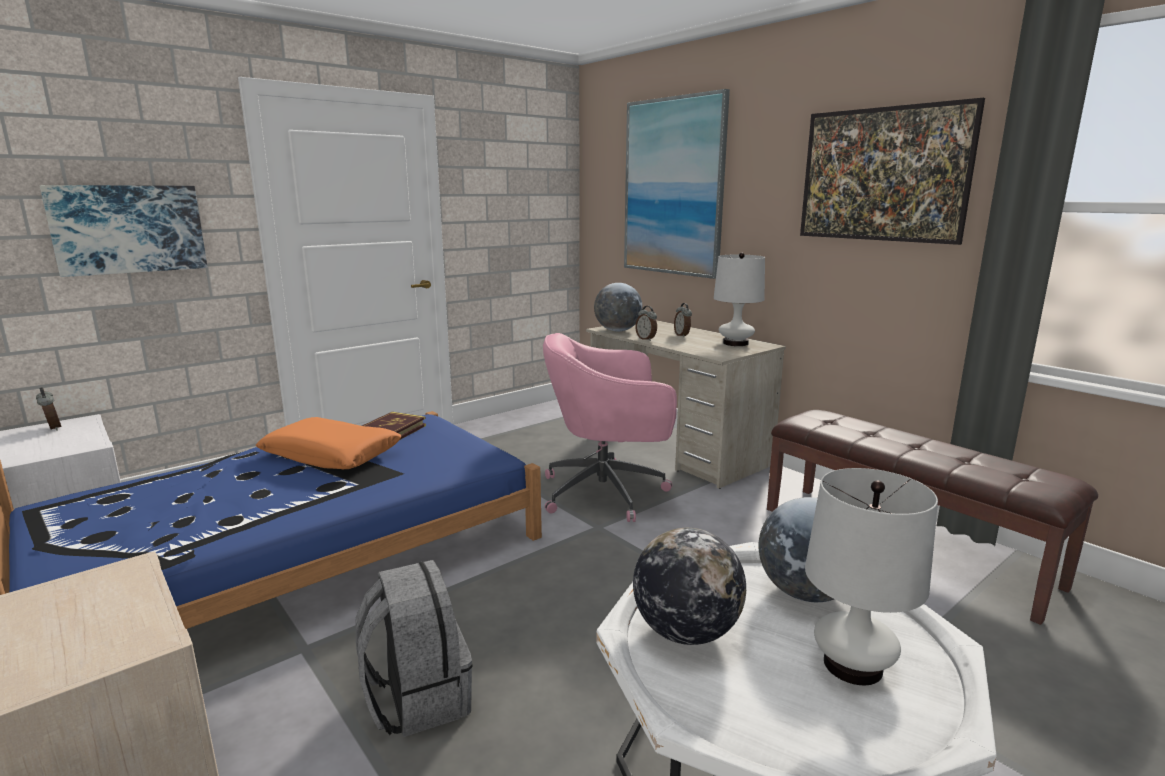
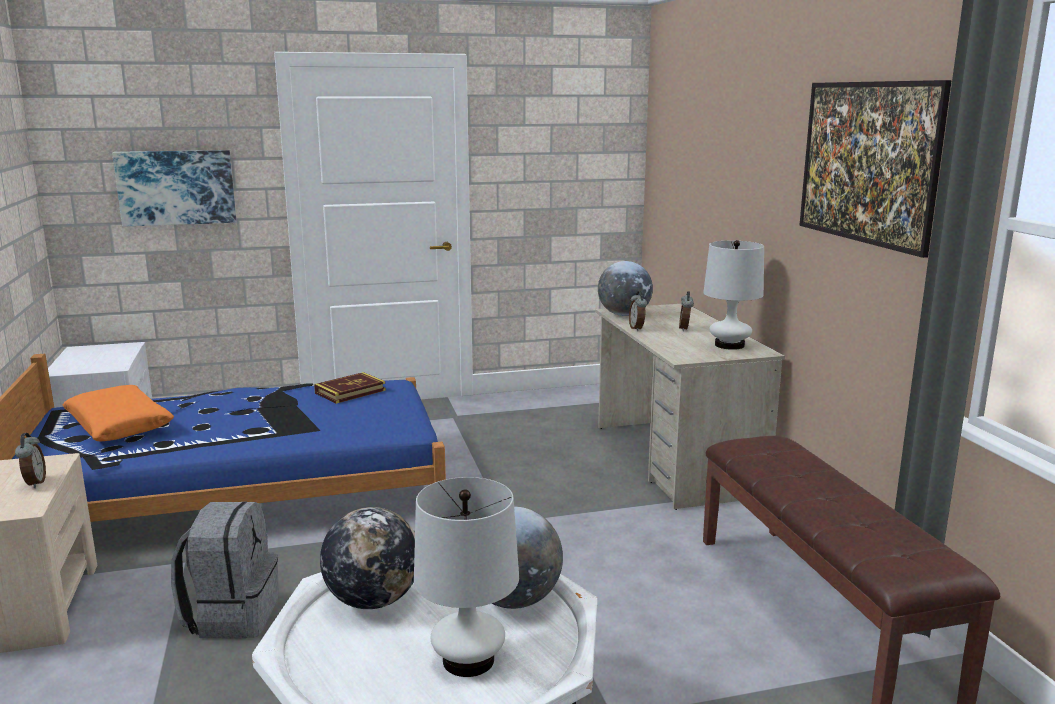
camera: 25 degrees right, 0 degrees up
(52, 428) = (105, 349): alarm clock -> alarm clock (34, 483)
(331, 455) = (283, 404): orange pillow -> orange pillow (119, 425)
(607, 492) = (553, 489): pink office chair -> none
(673, 187) = (711, 154): picture -> none

